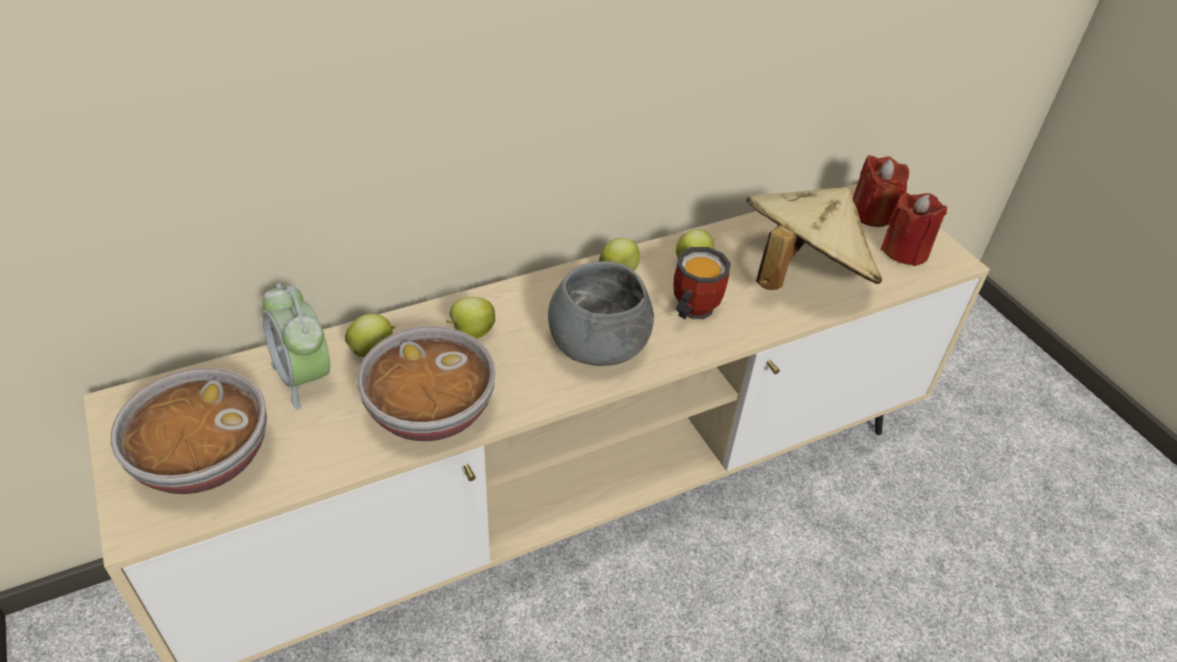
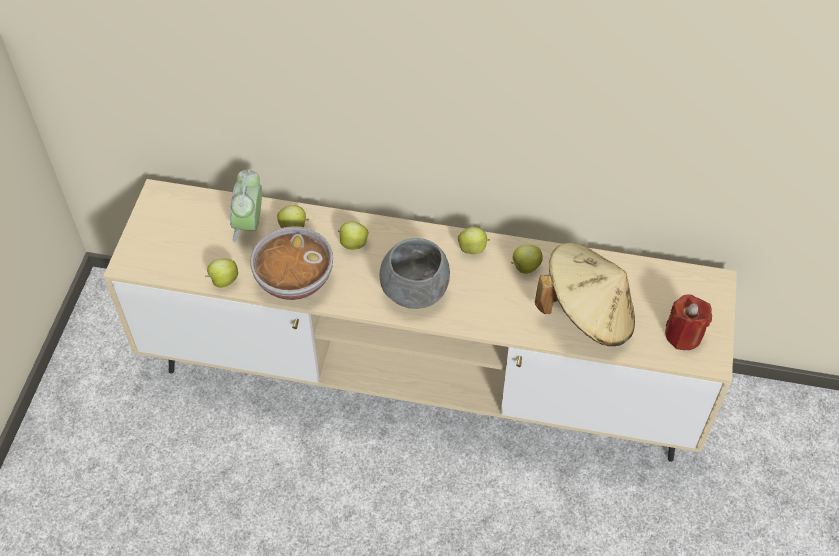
camera: 40 degrees right, 10 degrees up
(203, 459) = (174, 245): bowl -> none
(326, 467) = (223, 281): none -> apple
(690, 310) = (491, 297): mug -> none
(871, 213) = (693, 295): red candle -> none

